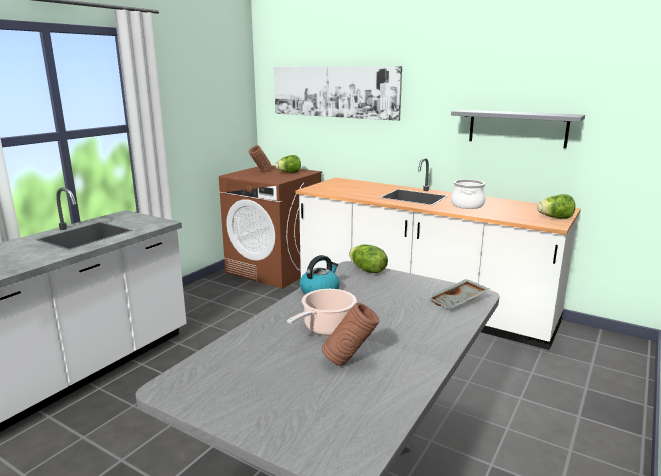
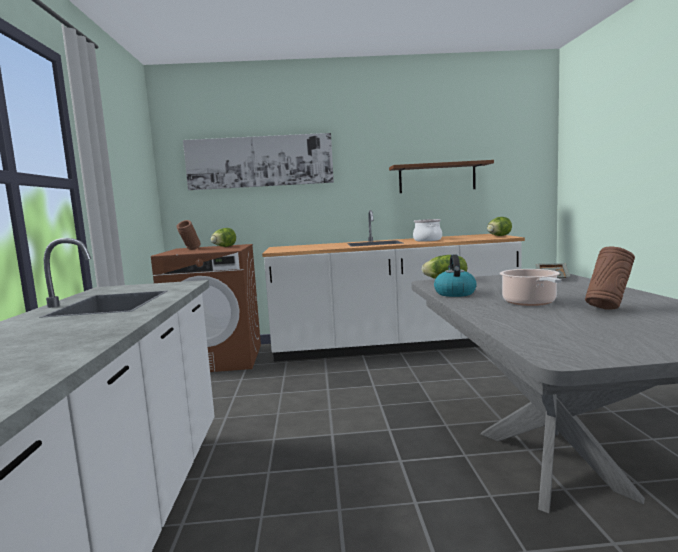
camera: 35 degrees left, 10 degrees down
(517, 128) = (437, 178): grey shelf -> brown shelf

